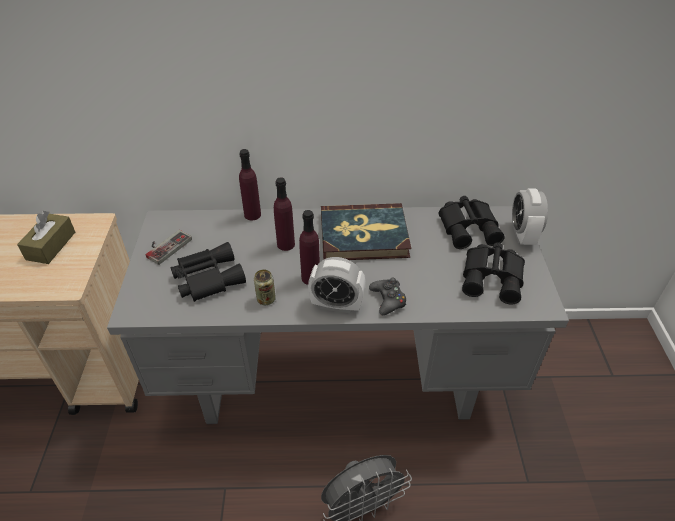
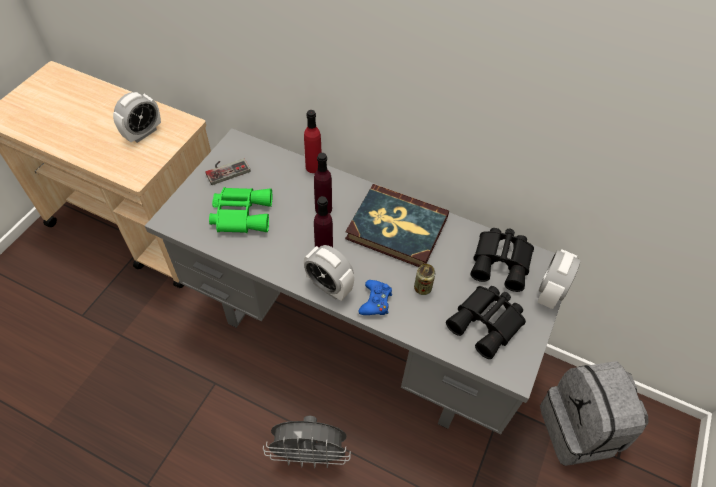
camera: 25 degrees right, 10 degrees up
(51, 246) = (143, 133): brown tissue box -> alarm clock
(207, 277) = (241, 213): black binoculars -> green binoculars
(252, 215) = (313, 167): purple bottle -> red bottle
(266, 299) = (275, 255): can -> can (422, 288)
(388, 300) = (375, 301): black game controller -> blue game controller
(570, 367) = (579, 429): none -> grey backpack

